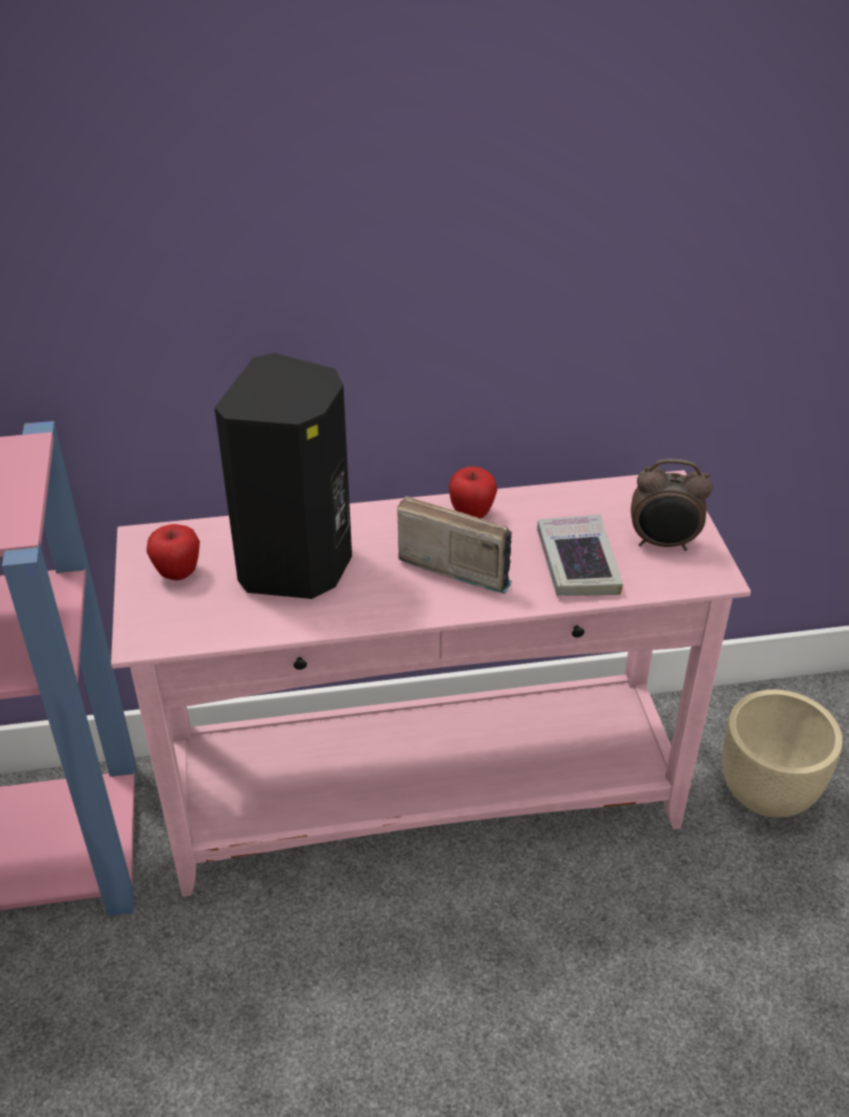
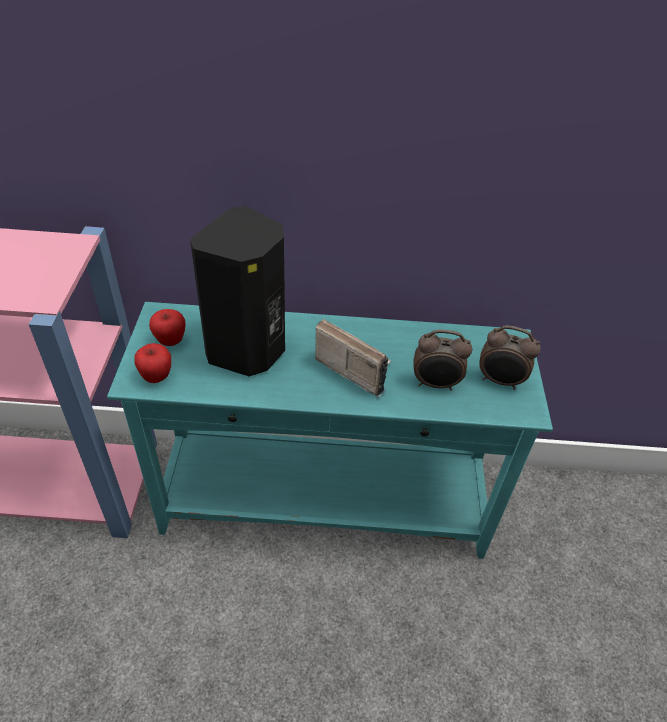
camera: 10 degrees right, 5 degrees up
(426, 795) = (326, 500): pink console table -> turquoise console table
(472, 514) = (374, 335): apple -> apple (156, 377)
(577, 563) = (435, 384): book -> alarm clock
(767, 795) = (547, 548): beige planter -> none

